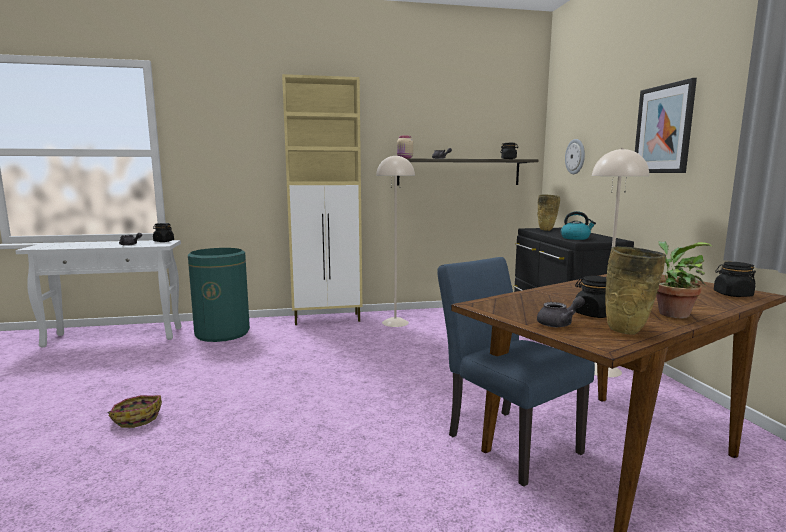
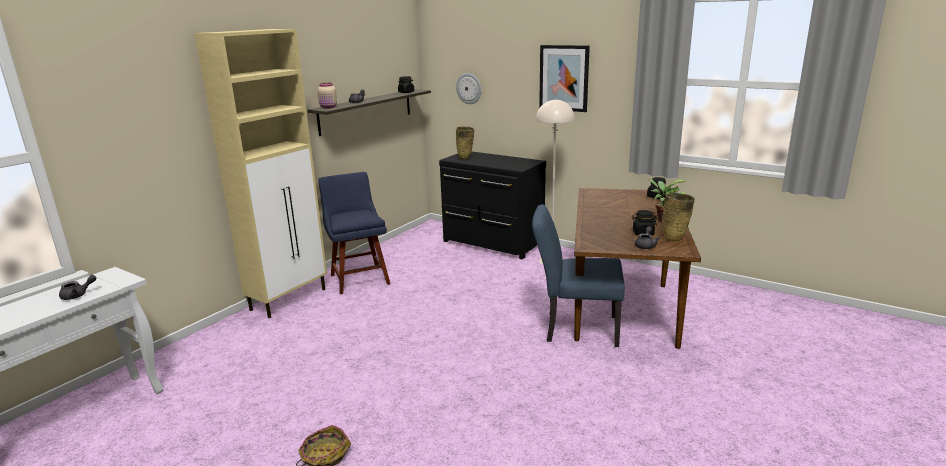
camera: 45 degrees left, 10 degrees up
(163, 241) = (103, 276): black jar -> none
(222, 333) = (208, 358): green trash can -> none
(395, 322) = (359, 278): beige floor lamp -> blue chair
(575, 238) = (509, 165): kettle -> none

